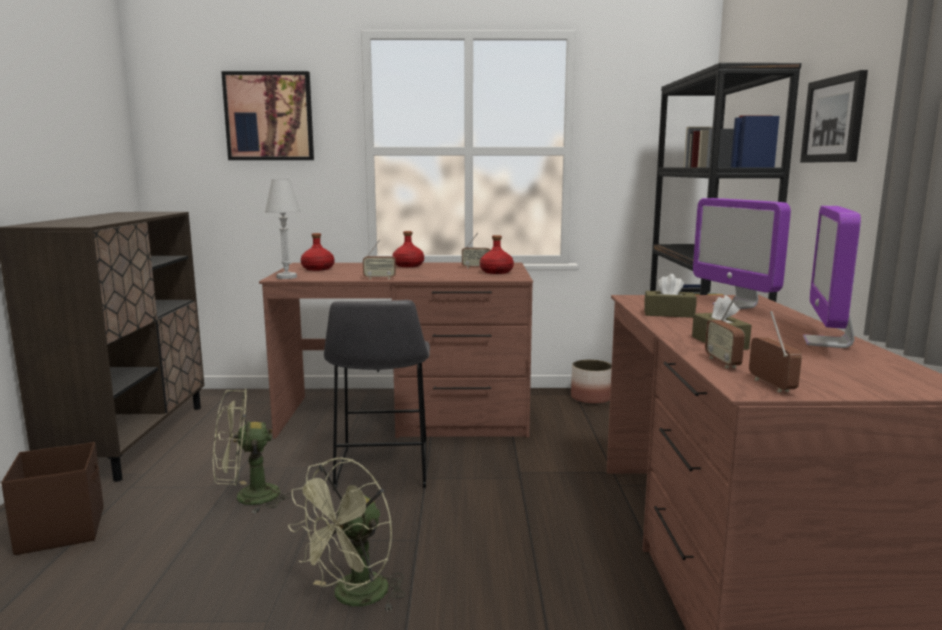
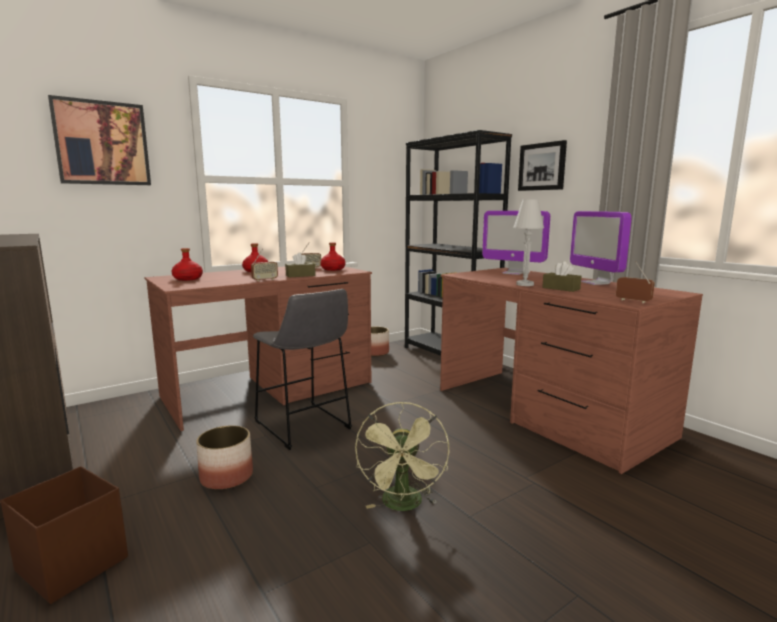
camera: 35 degrees left, 0 degrees up
(247, 498) = (227, 477): green fan -> planter
(286, 277) = (182, 286): white table lamp -> white table lamp (525, 284)
(669, 314) = (498, 279): brown tissue box -> brown tissue box (300, 275)
(722, 362) = (589, 296): radio -> none

